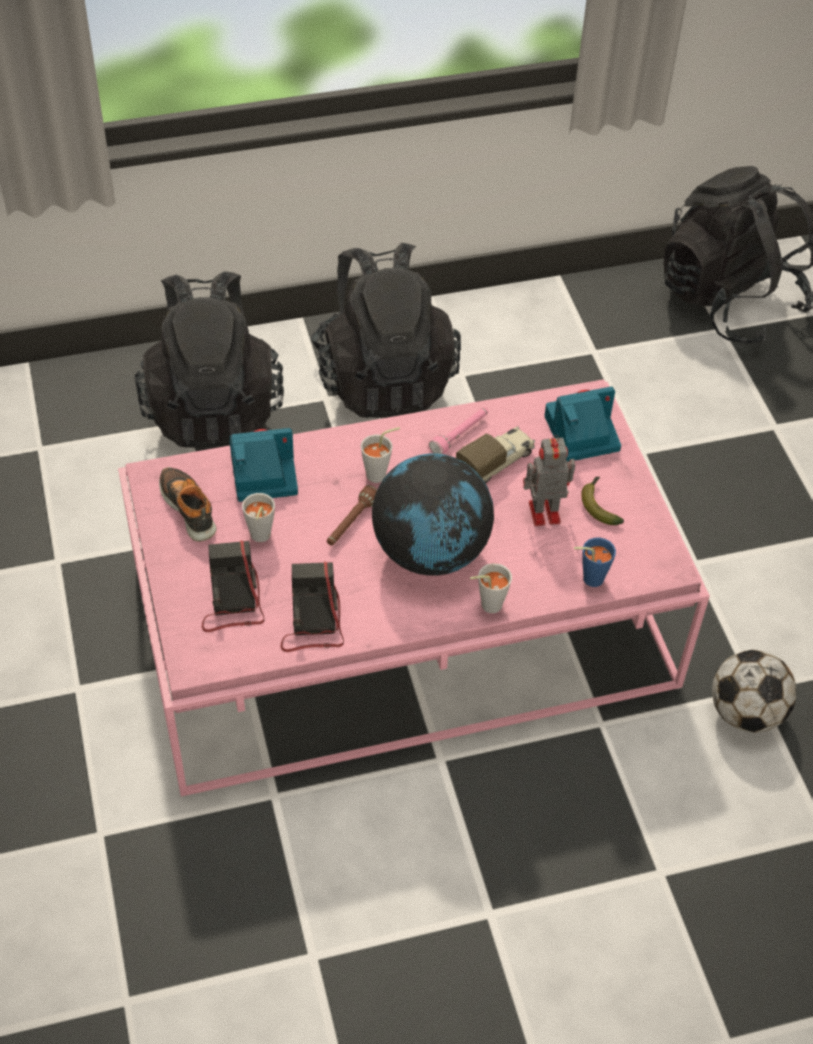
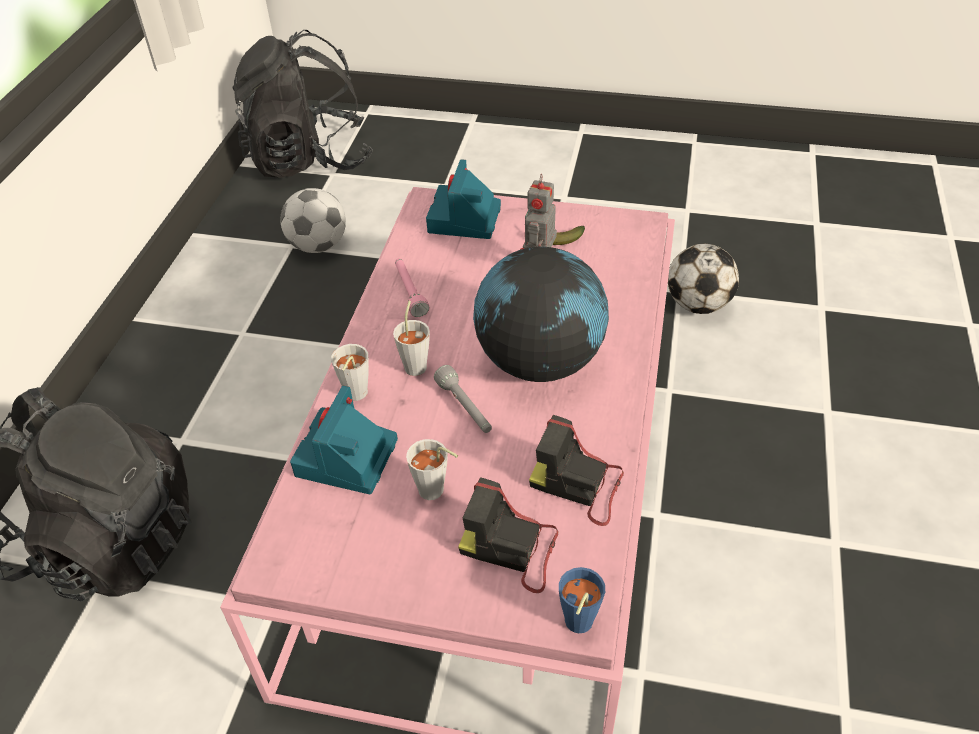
camera: 60 degrees left, 5 degrees down
(189, 508) = (349, 545): shoe -> none
(351, 523) = (465, 408): brown flashlight -> grey flashlight
(384, 378) = (197, 388): black backpack -> none
(486, 605) = (626, 345): grey cup -> grey cup (354, 396)
(496, 462) = (460, 281): toy truck -> none
(588, 578) = (630, 271): blue cup -> blue cup (576, 626)
(608, 370) = (318, 246): none -> football

